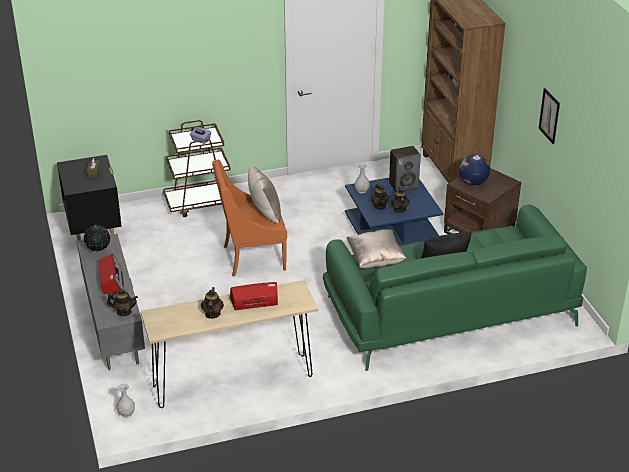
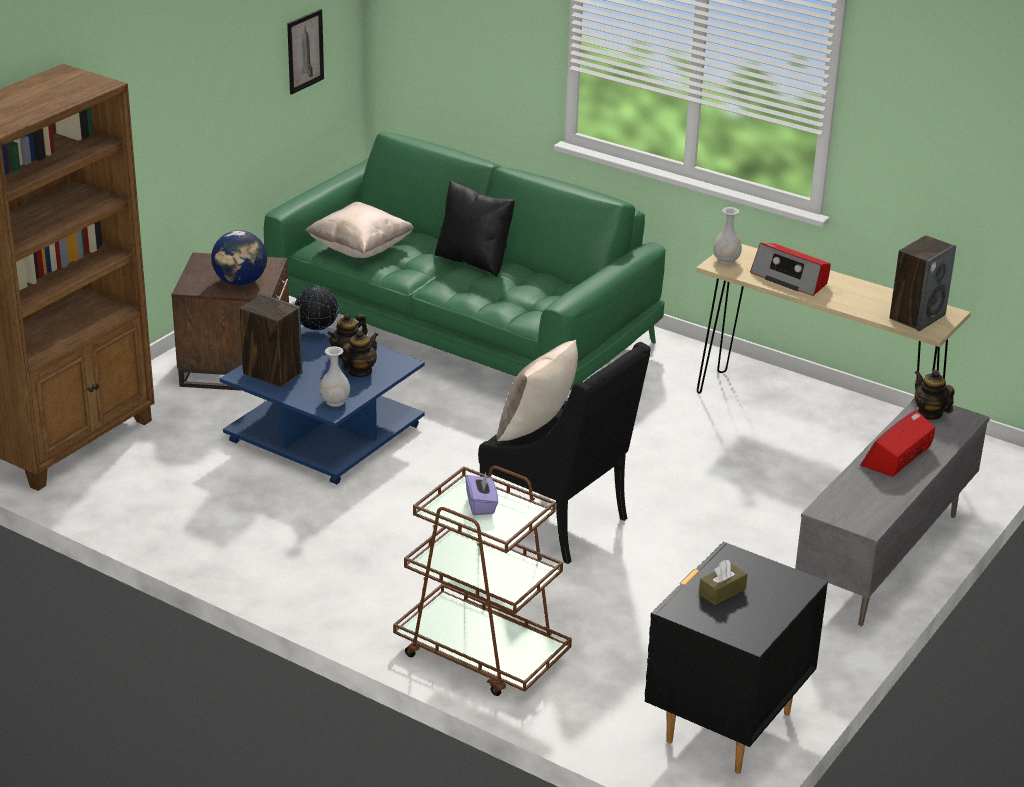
camera: 130 degrees left, 5 degrees down
(98, 251) = (865, 504): globe -> globe (317, 333)
(126, 413) = (987, 463): white vase -> white vase (726, 261)
(169, 319) = (917, 317): none -> speaker
(212, 314) = (858, 294): teapot -> none
(251, 257) = (559, 523): orange armchair -> black armchair
(375, 259) = (518, 308): beige pillow -> beige pillow (360, 249)
(549, 116) = (200, 92): picture -> picture (305, 51)

